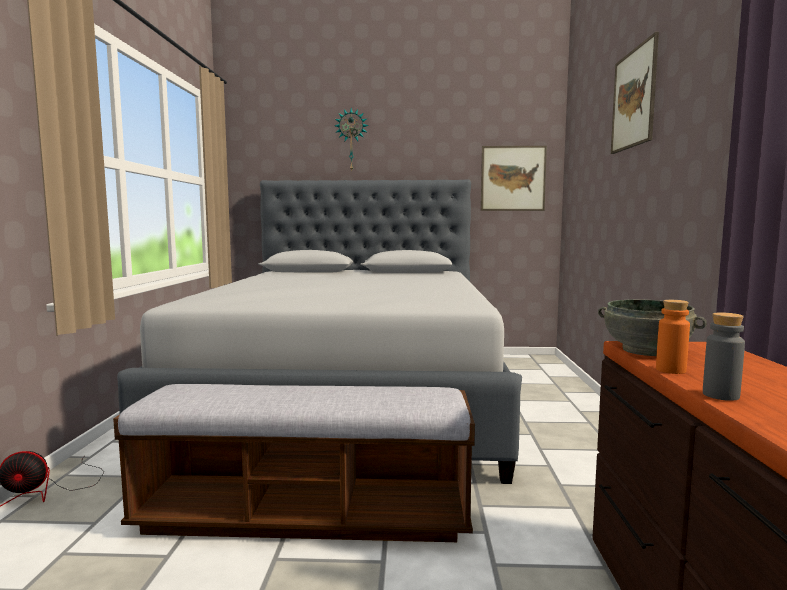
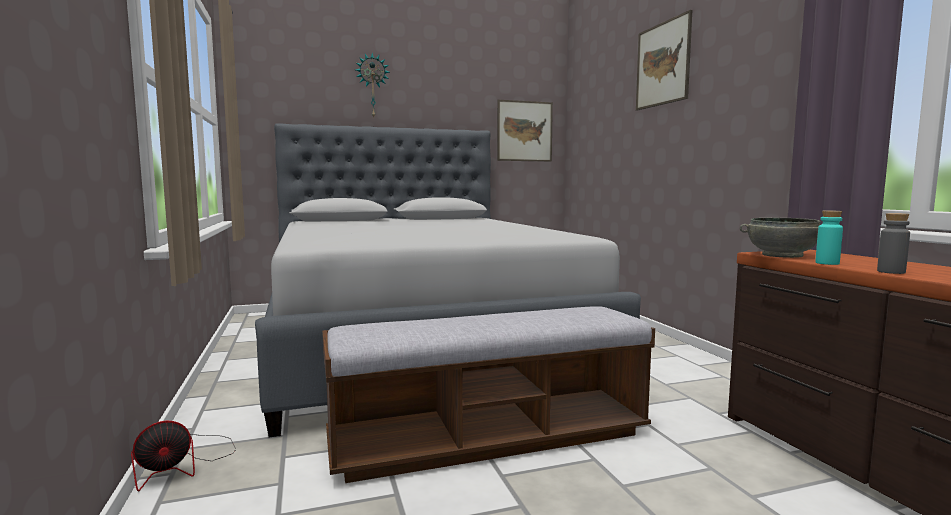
camera: 20 degrees left, 0 degrees up
(670, 370) = (827, 263): orange bottle -> turquoise bottle

